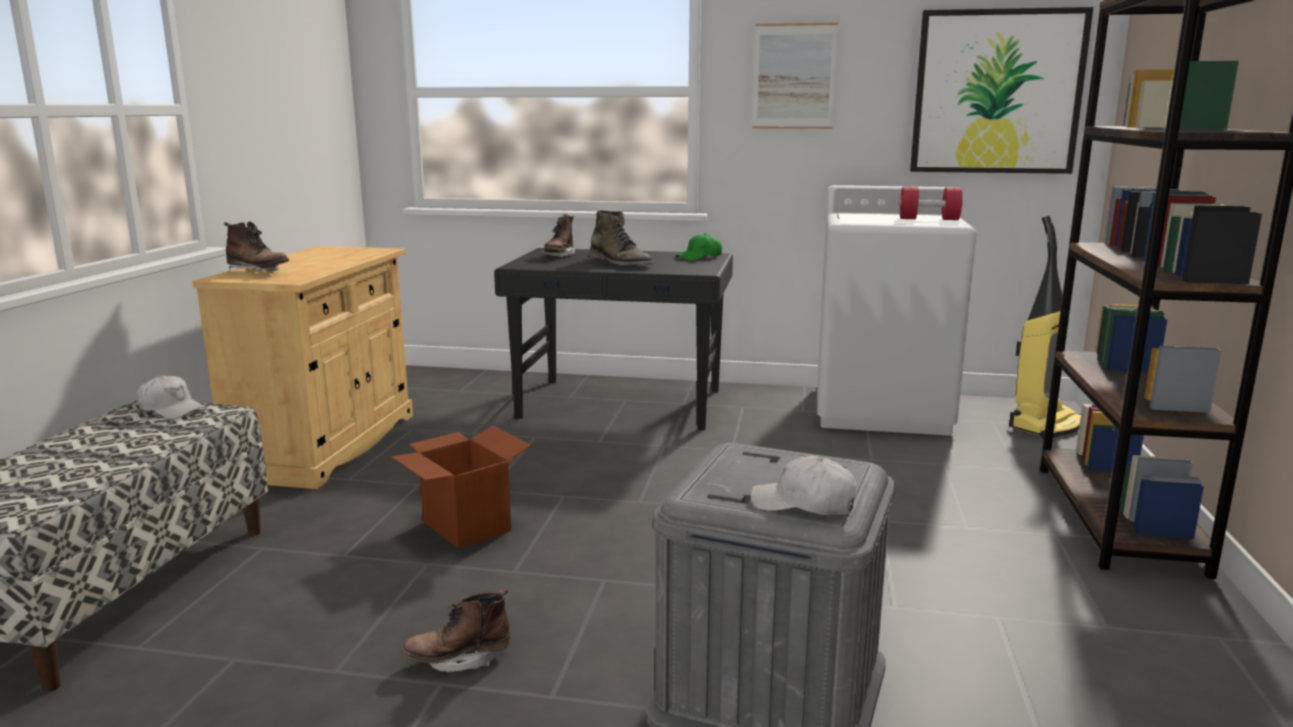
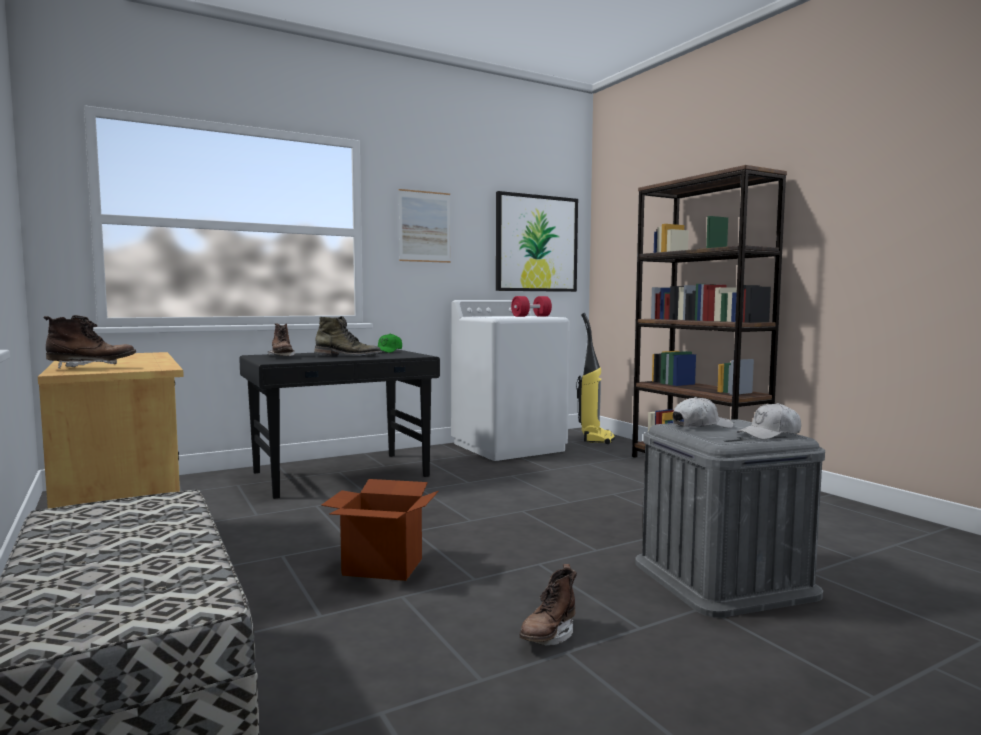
camera: 40 degrees left, 10 degrees down
(171, 409) = (106, 507): white cap -> white cap (701, 426)

